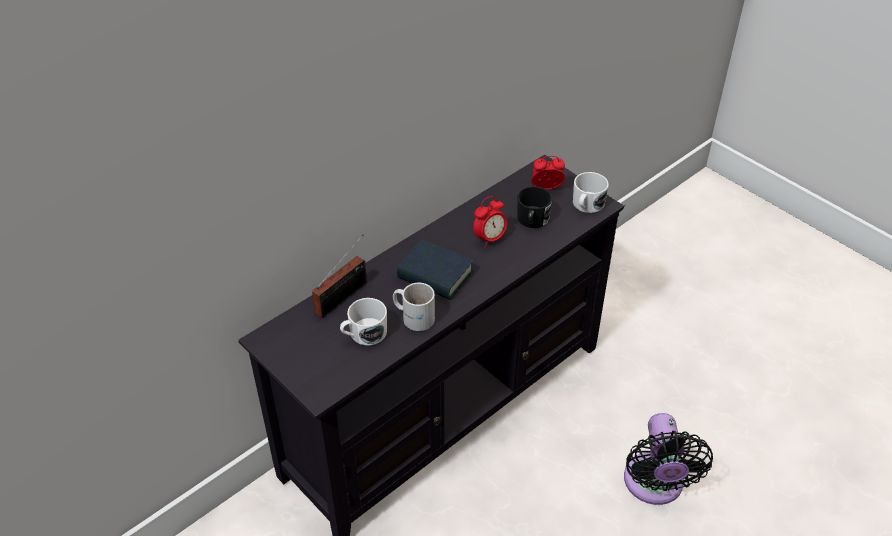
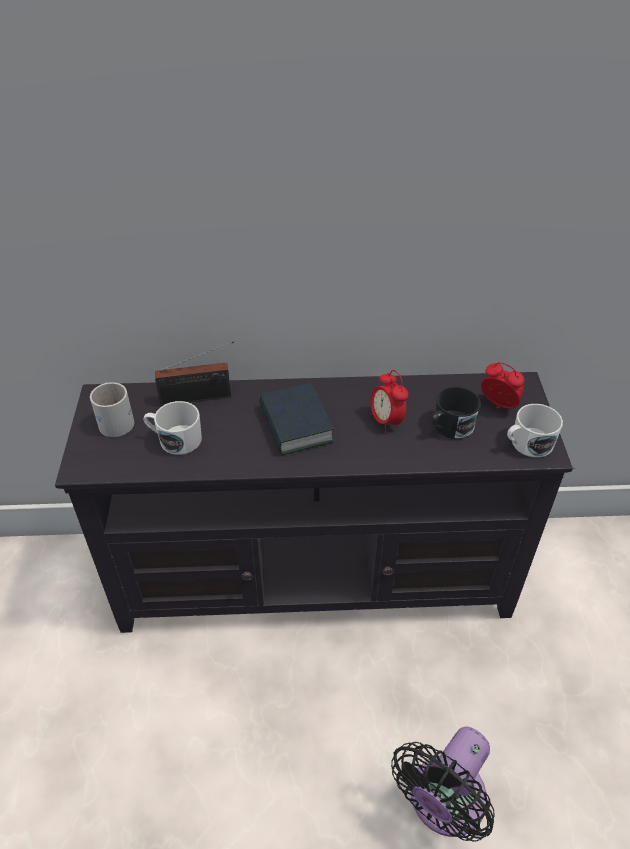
camera: 40 degrees right, 0 degrees up
(414, 316) = (234, 450): white mug -> white mug (116, 419)
(489, 239) = (386, 421): alarm clock -> alarm clock turned 60 degrees clockwise

